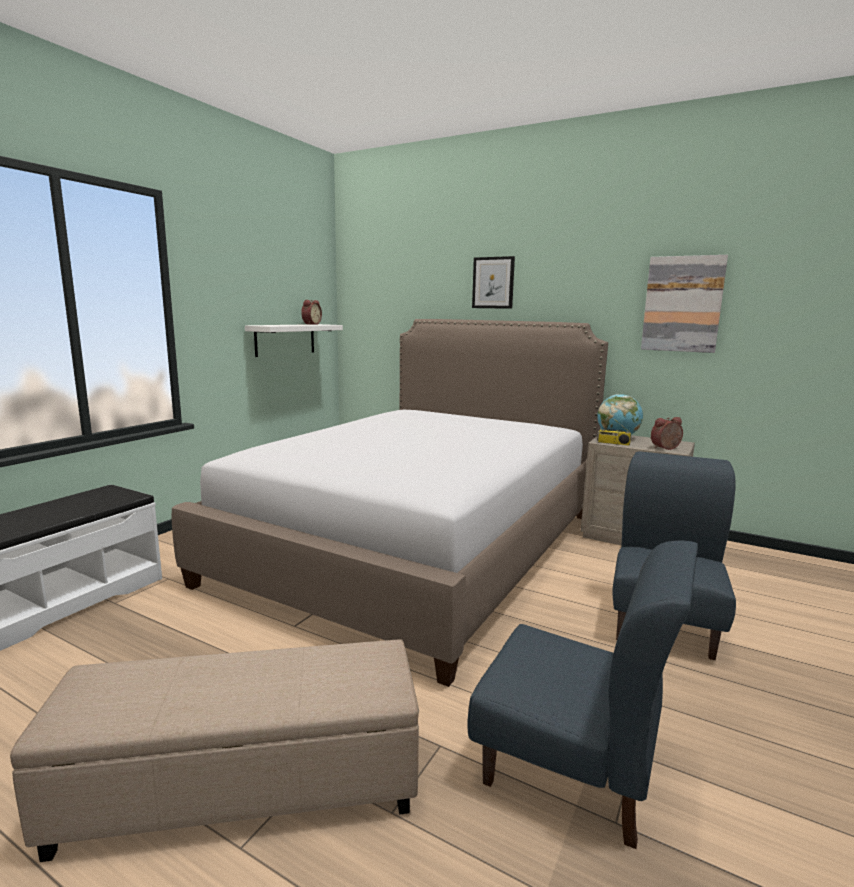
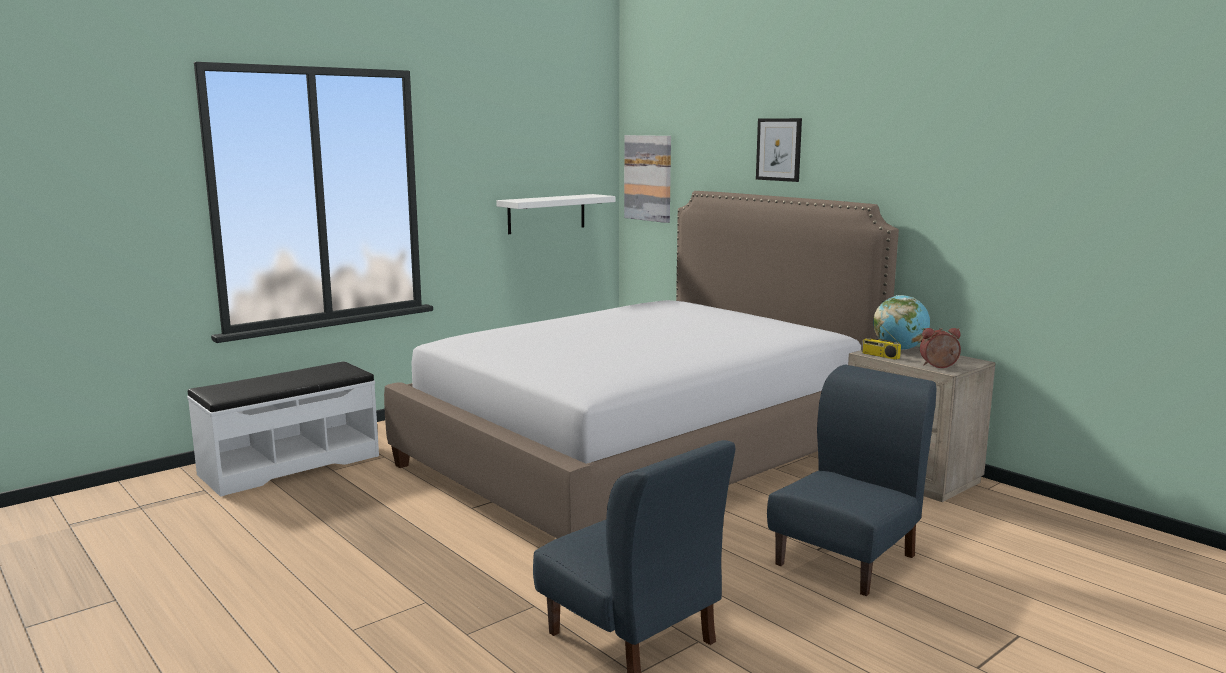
camera: 20 degrees right, 0 degrees up
(242, 788) = (370, 601): beige ottoman -> none
(310, 324) = (578, 195): alarm clock -> none
(682, 304) = (985, 184): picture -> picture (648, 178)

